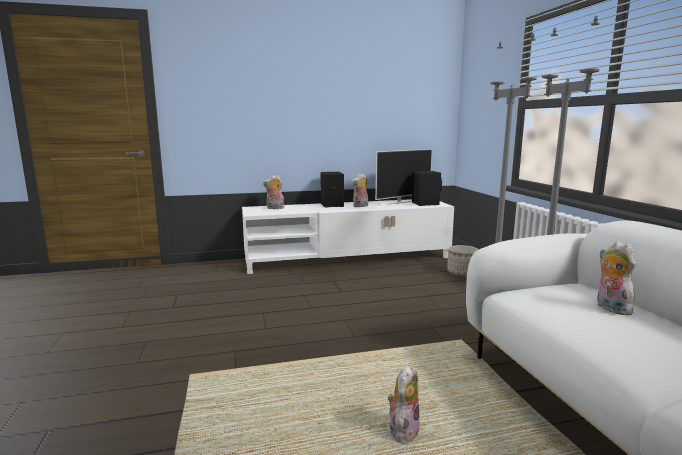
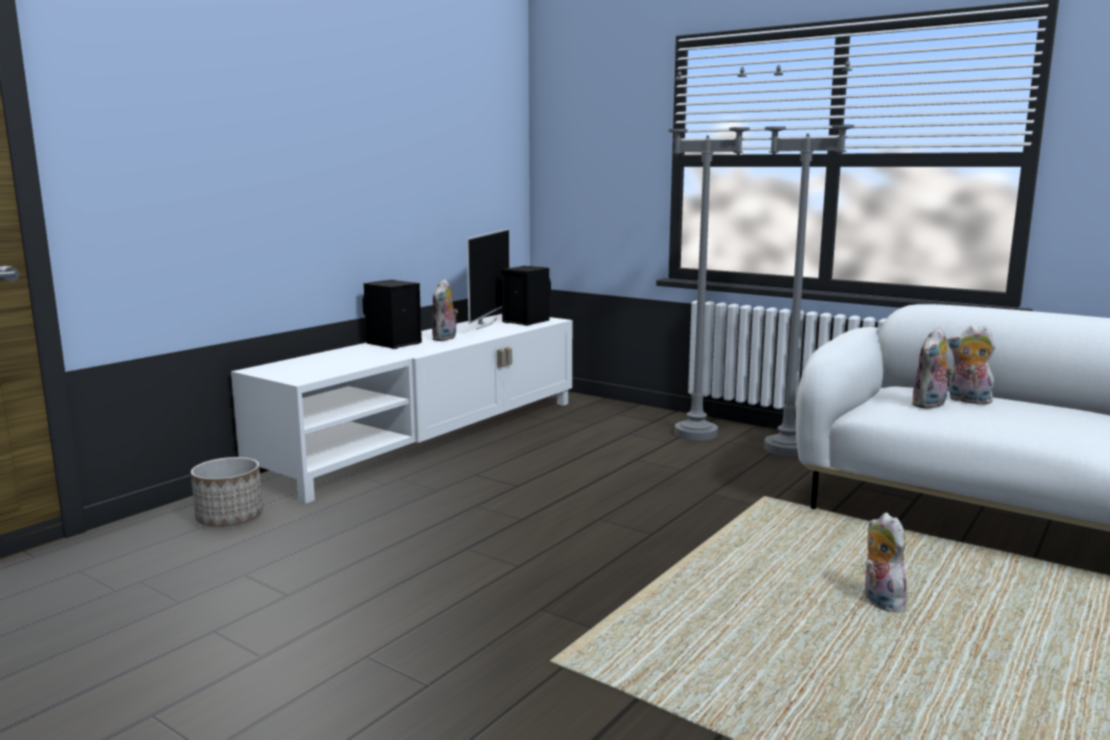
camera: 40 degrees left, 0 degrees up
(274, 208) = (310, 364): plush toy -> plush toy (930, 405)
(462, 273) = (620, 420): planter -> planter (230, 518)

